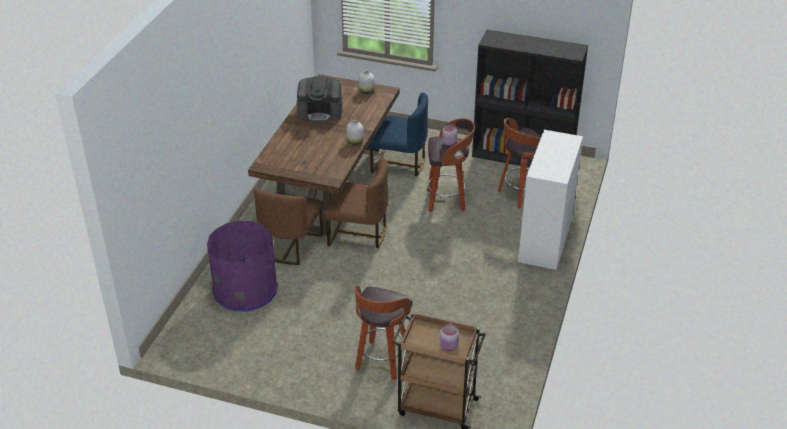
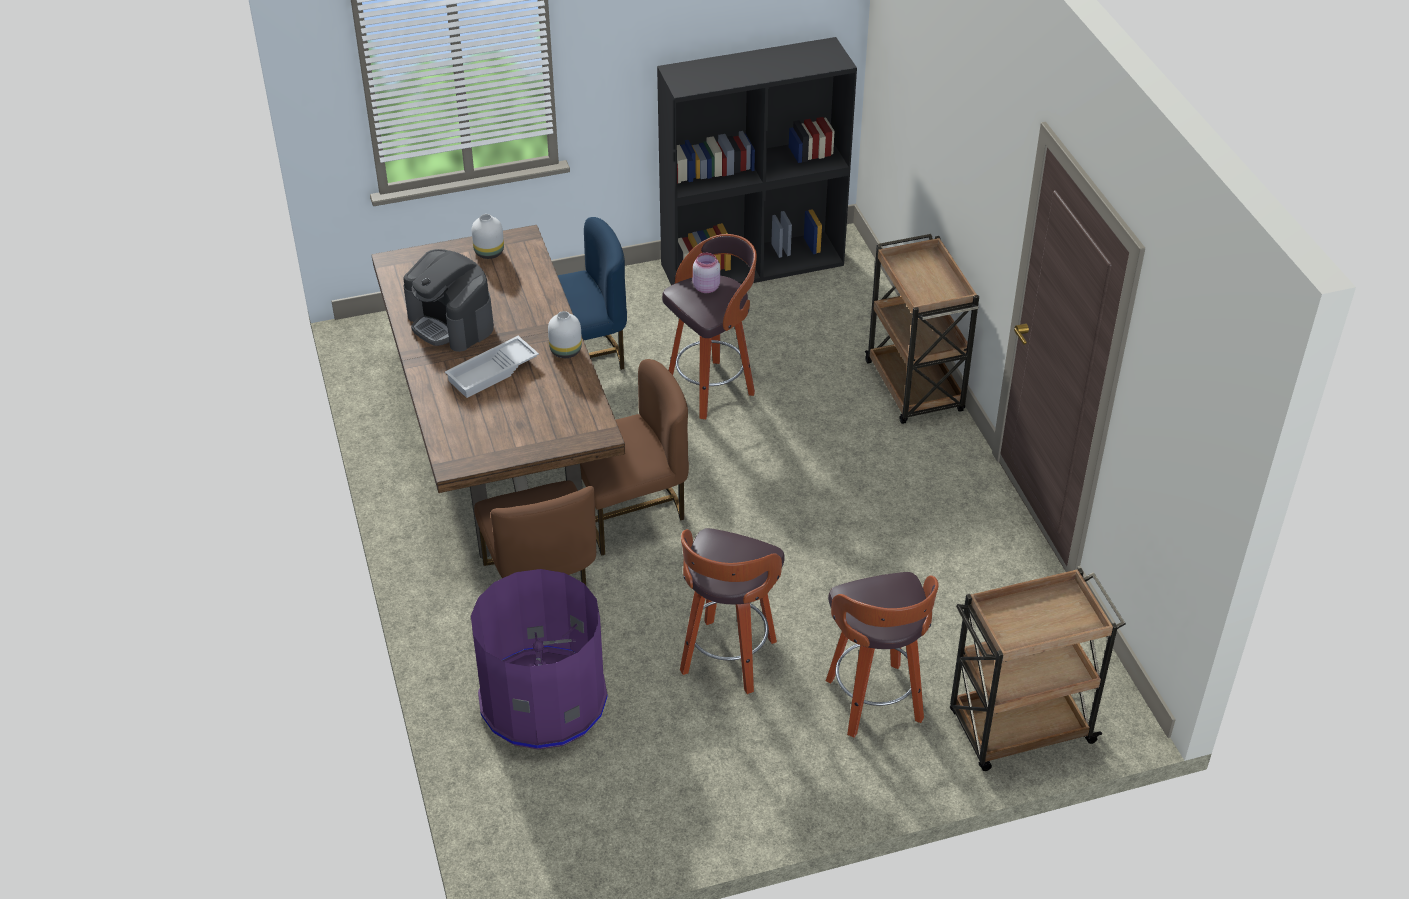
camera: 35 degrees left, 5 degrees up
(315, 138) = (493, 372): none -> white tray
(320, 112) = (451, 323): coffee machine -> coffee machine turned 75 degrees clockwise
(449, 346) = (1064, 621): pink jar -> none
(520, 195) = (809, 329): stool -> stool (727, 659)
(545, 241) = (915, 388): white dresser -> brown cart

